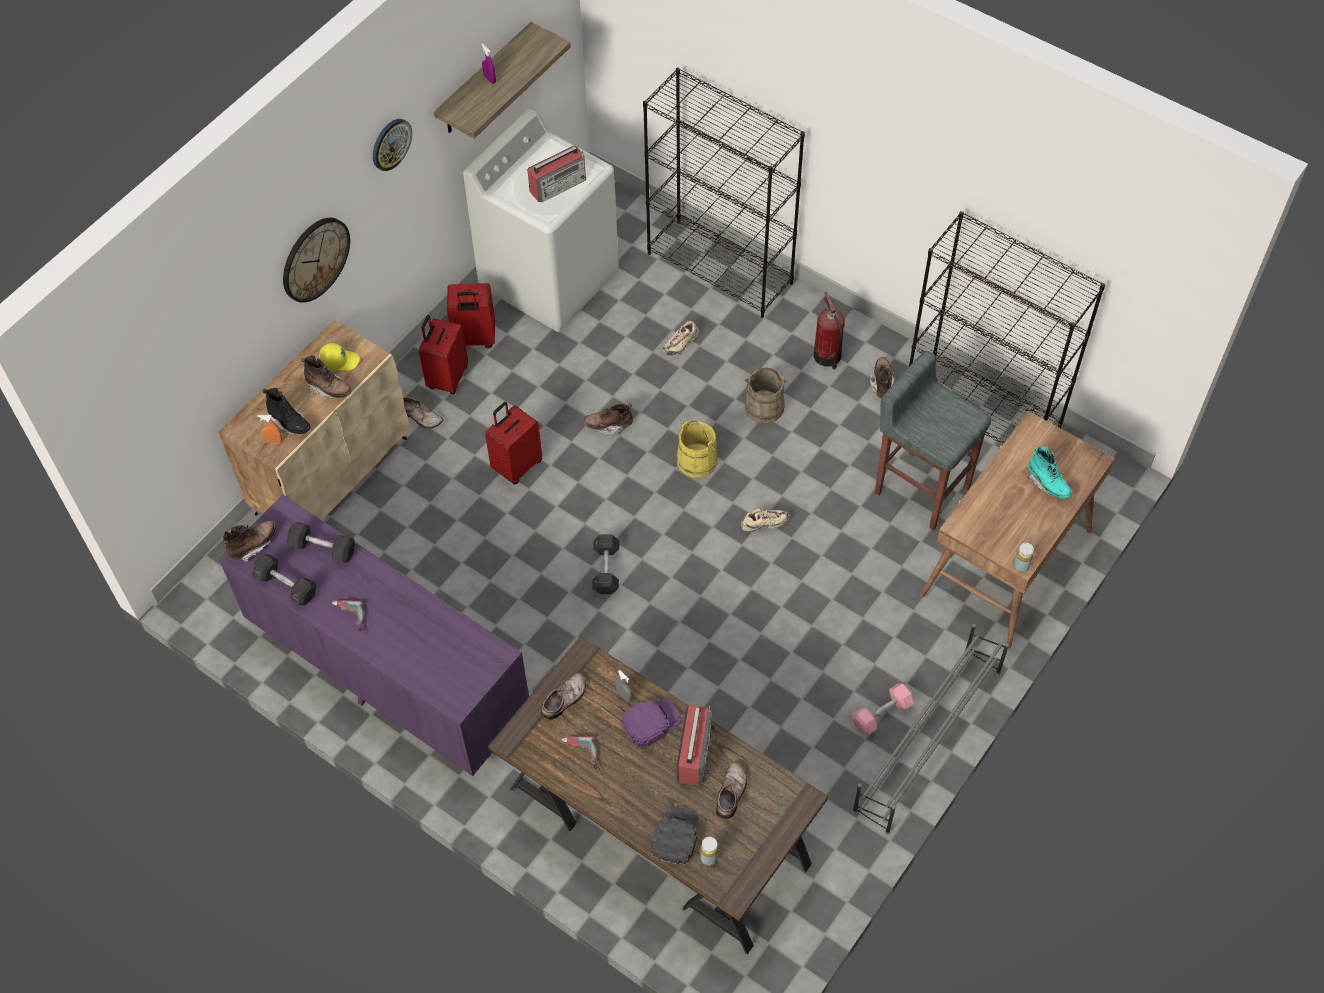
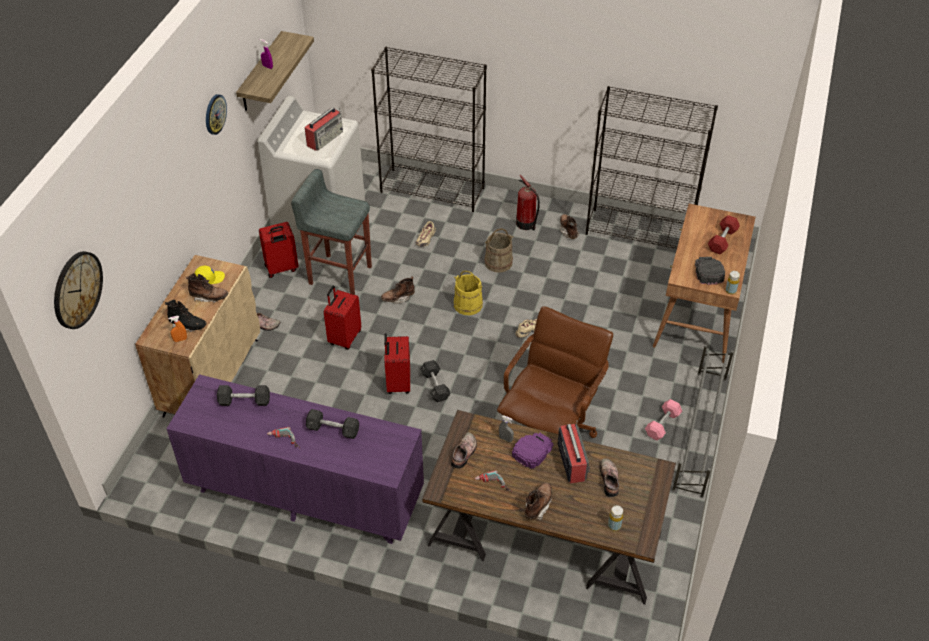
camera: 20 degrees left, 10 degrees down
(253, 545) = (190, 412): brown boot -> brown boot (537, 506)
(286, 585) = (226, 432): grey dumbbell -> grey dumbbell (333, 429)
(315, 259) = (180, 203): wall clock -> wall clock (77, 289)
(447, 378) = (271, 296): red suitcase -> red suitcase (397, 383)
(675, 836) = (584, 519): black cap -> black cap (708, 271)
(728, 676) = (549, 429): none -> brown office chair
(921, 488) = (622, 285): grey stool -> grey stool (339, 274)
(1047, 483) = (722, 240): turquoise boot -> red dumbbell

